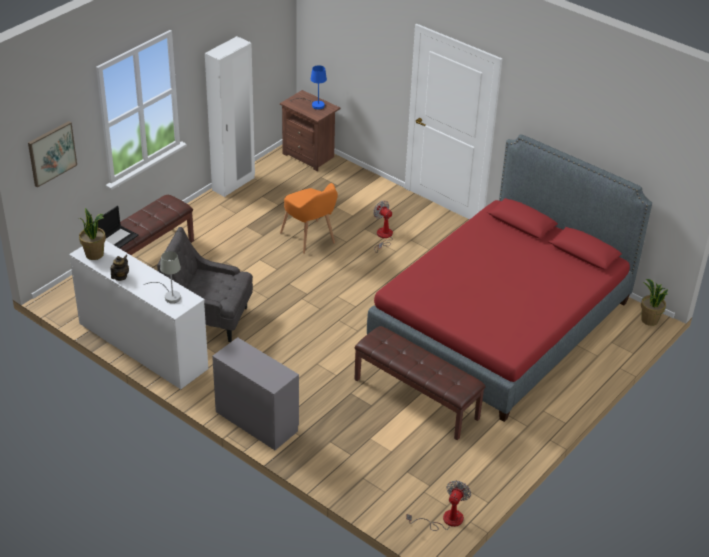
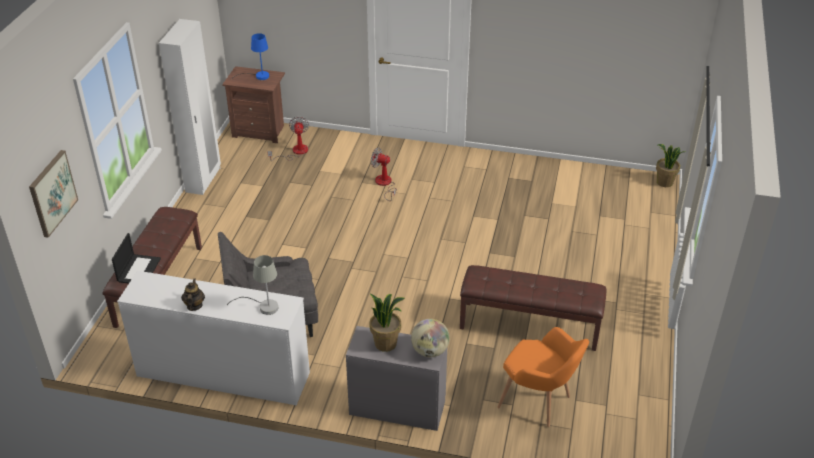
camera: 25 degrees left, 0 degrees up
(95, 254) = (147, 291): potted plant -> potted plant (386, 343)
(278, 377) = (429, 351): none -> globe
(310, 240) = (318, 209): orange armchair -> orange armchair (539, 403)
(445, 520) = (645, 433): fan -> fan (295, 152)
(501, 322) = (547, 227): red bed -> none

